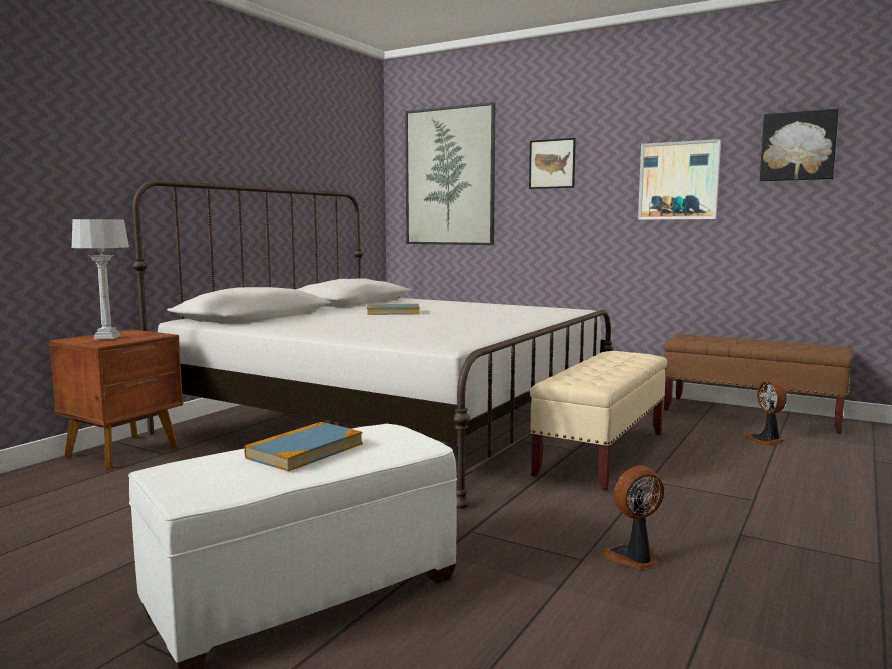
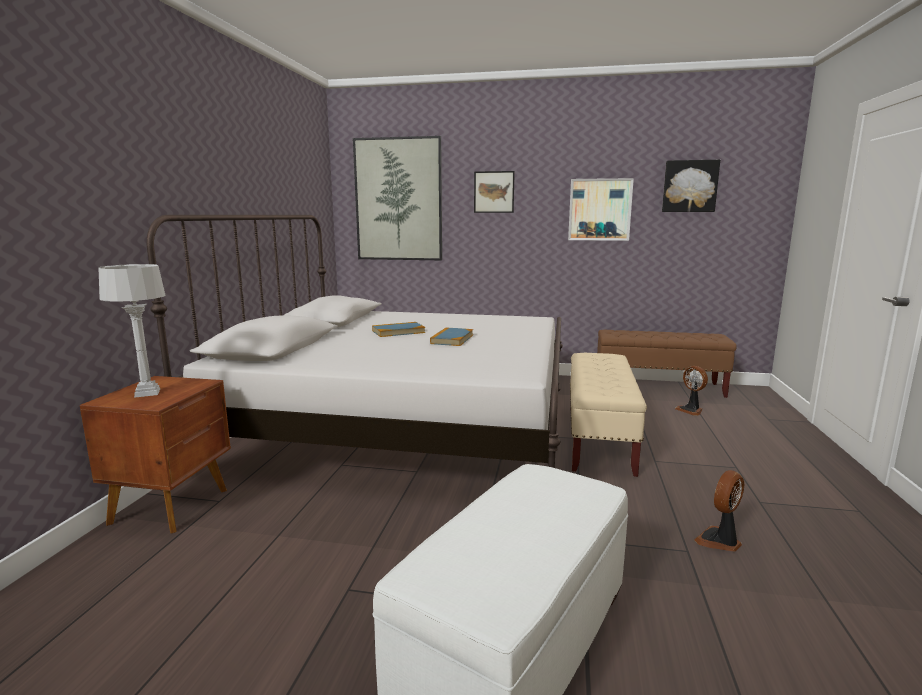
camera: 20 degrees left, 5 degrees up
(305, 451) = (519, 519): book -> book (452, 339)

